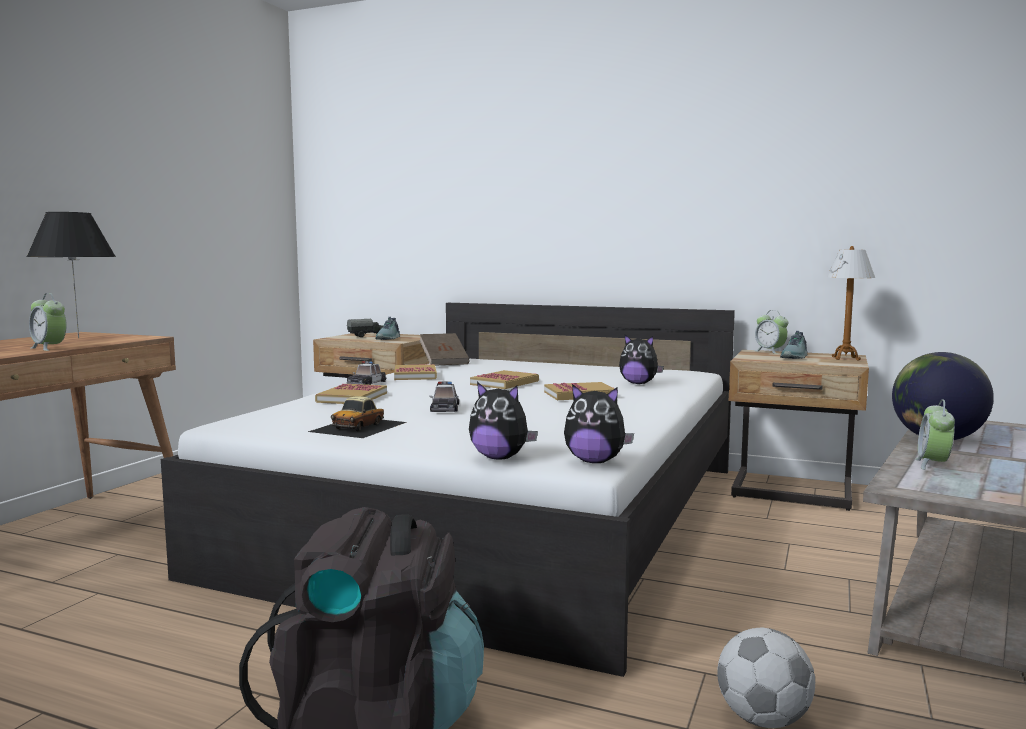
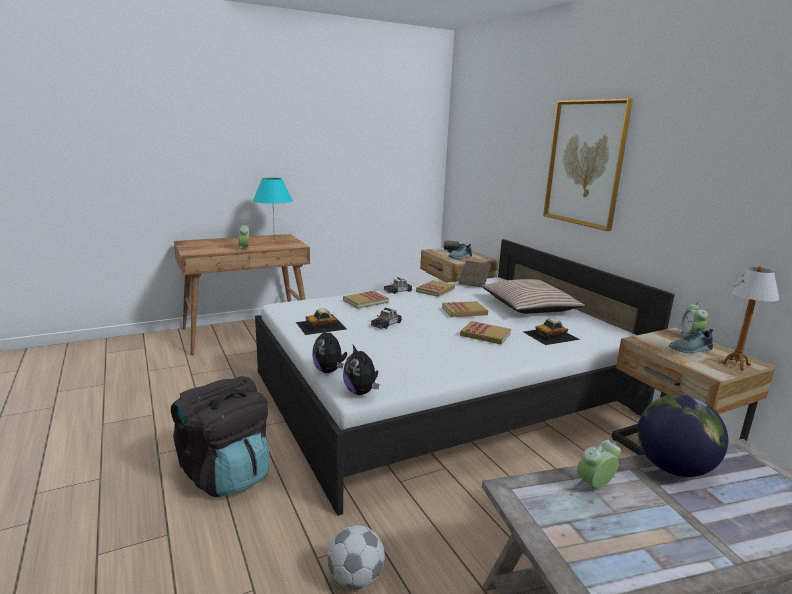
camera: 40 degrees right, 10 degrees up
(78, 338) = (274, 240): black table lamp -> turquoise table lamp
(556, 370) = (529, 306): none -> pillow
(572, 178) = (585, 163): none -> picture
(638, 383) = (551, 335): plush toy -> toy car

